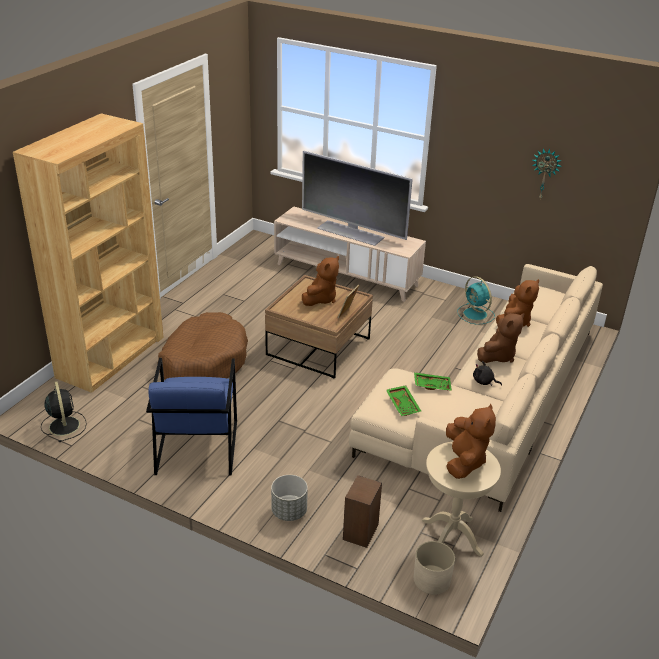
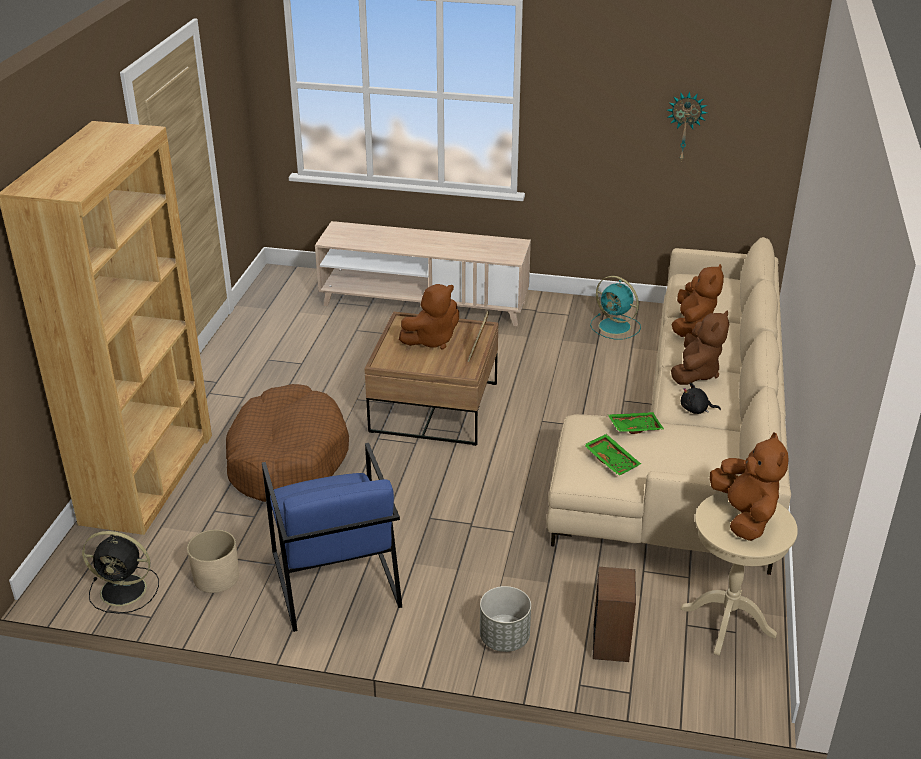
camera: 15 degrees left, 0 degrees up
(64, 425) = (125, 590): black fan -> black fan turned 135 degrees clockwise
(321, 299) = (432, 340): brown plush toy -> brown plush toy turned 45 degrees clockwise
(351, 232) = (427, 244): television -> none
(432, 579) = (730, 683): beige planter -> beige planter (216, 577)

